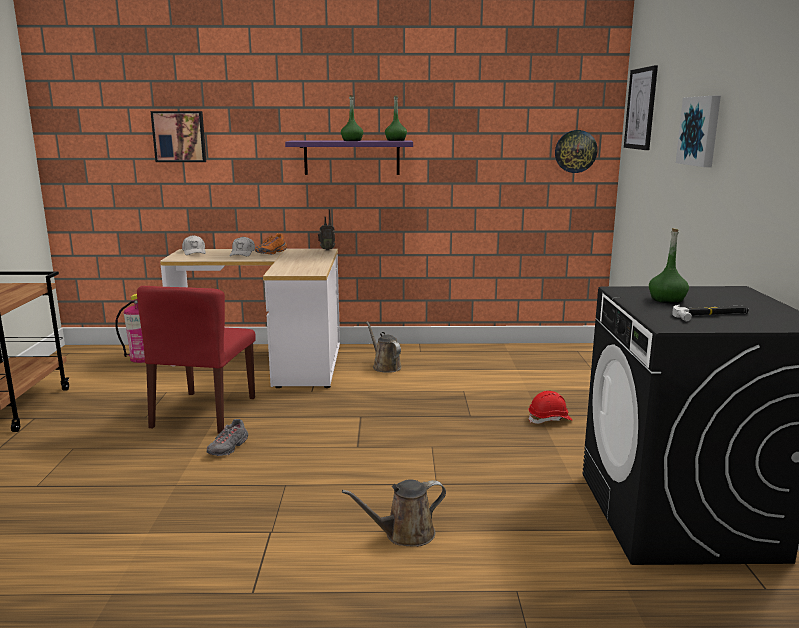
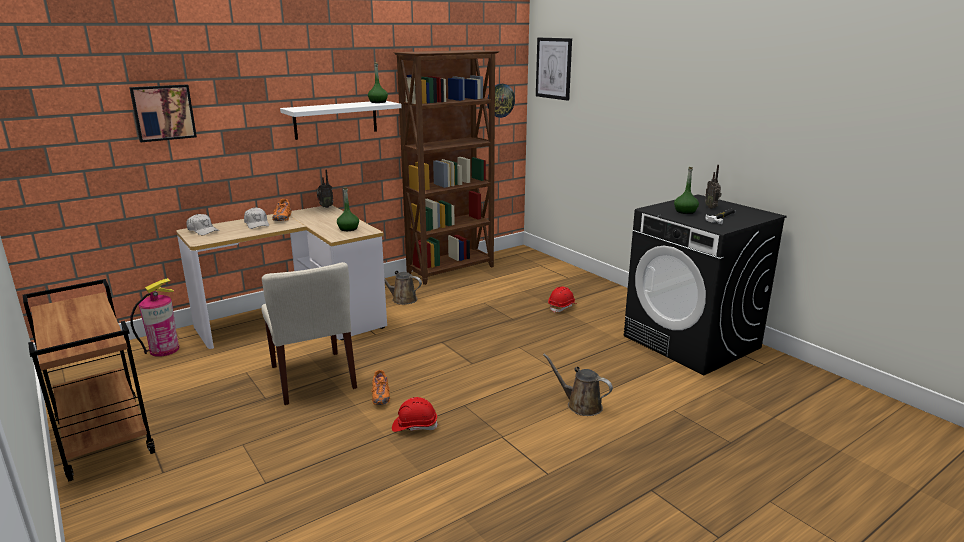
camera: 35 degrees left, 5 degrees up
(204, 412) = (313, 377): red chair -> beige chair
(212, 486) = (414, 426): none -> red hard hat
(228, 448) = (380, 396): grey shoe -> orange shoe
(351, 157) = (336, 119): purple shelf -> white shelf
(352, 140) = (346, 105): green bottle -> green bottle (348, 229)
(405, 534) = (581, 405): brown watering can -> brown watering can turned 90 degrees clockwise
(477, 351) = (452, 270): none -> brown bookcase
(700, 131) = (632, 91): picture -> none
(725, 302) = (711, 207): none -> radio

